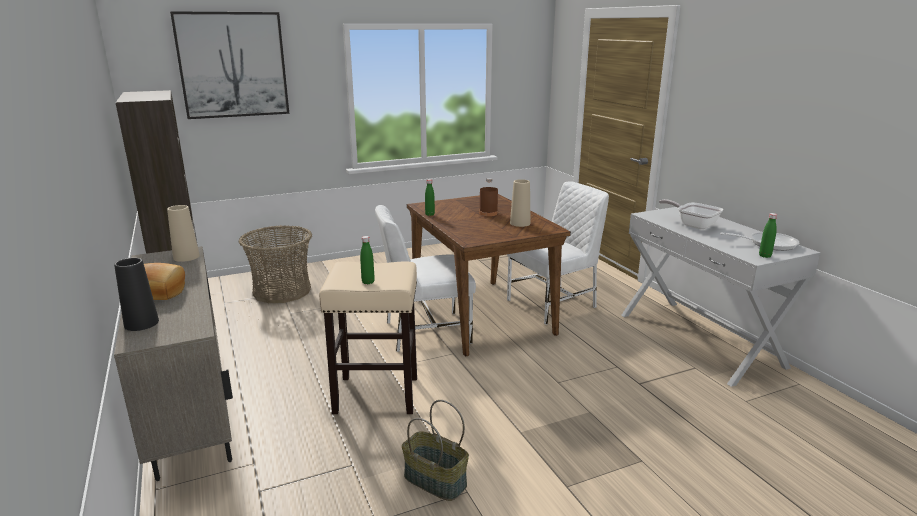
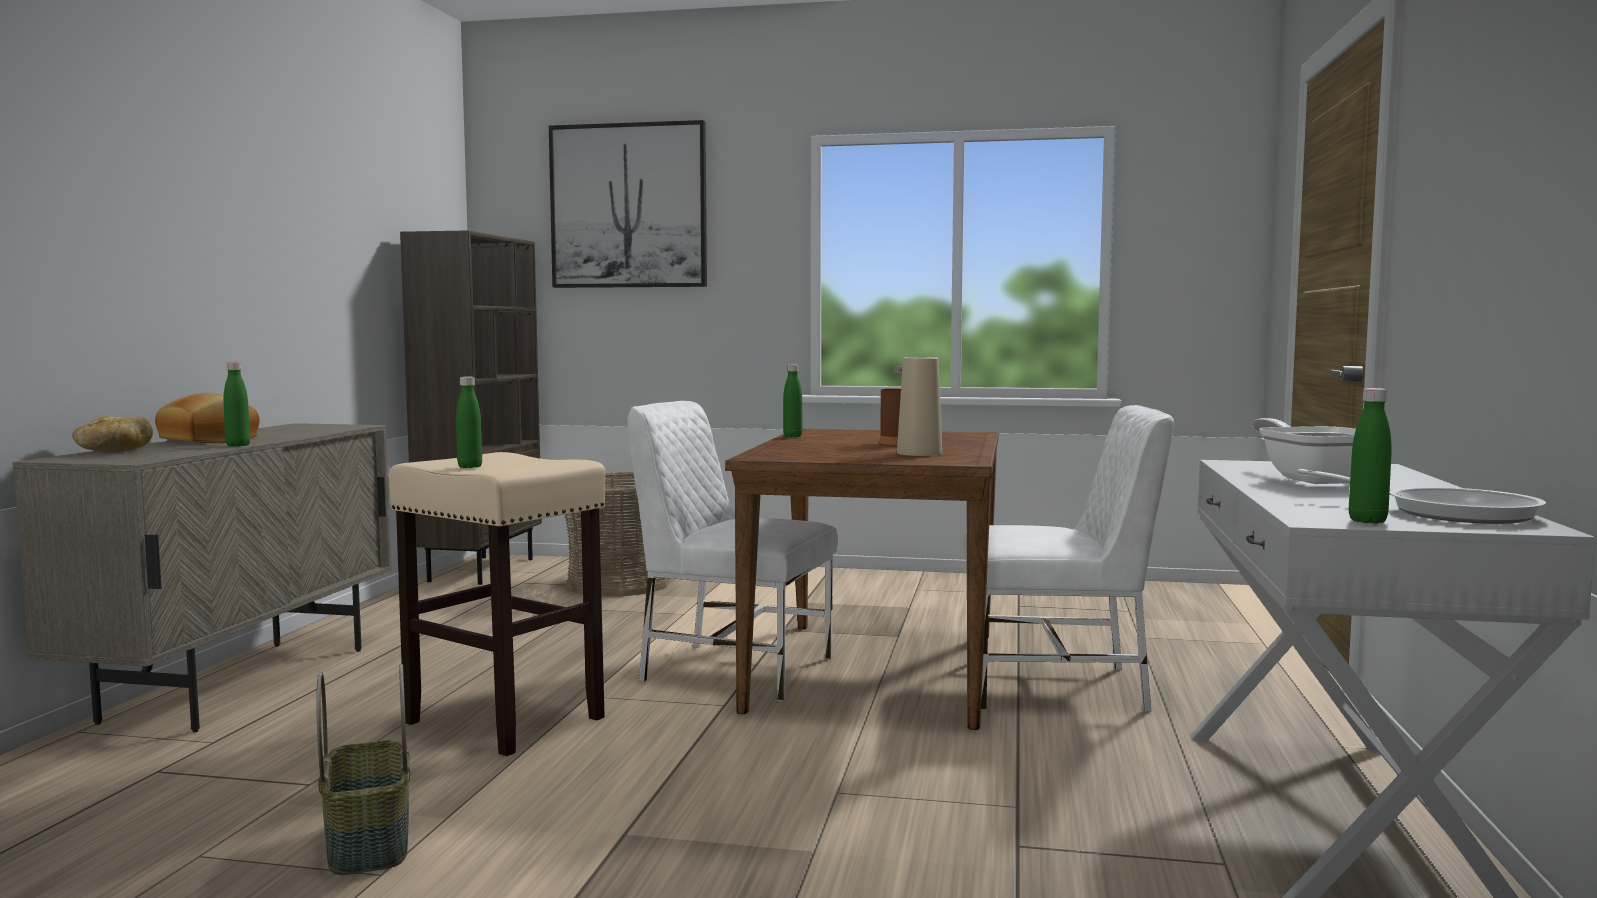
camera: 35 degrees right, 15 degrees down
(141, 323) = (113, 451): black vase -> bread
(186, 257) = (337, 428): beige vase -> none
(199, 295) = (238, 445): none -> green bottle

